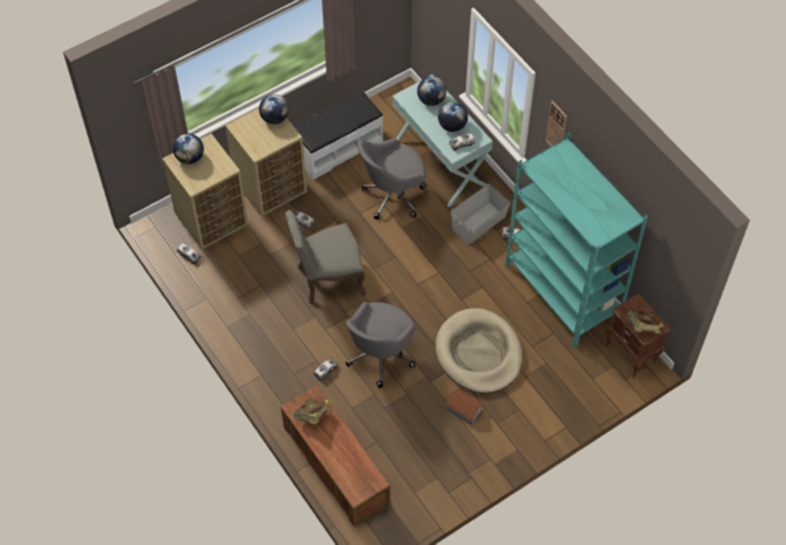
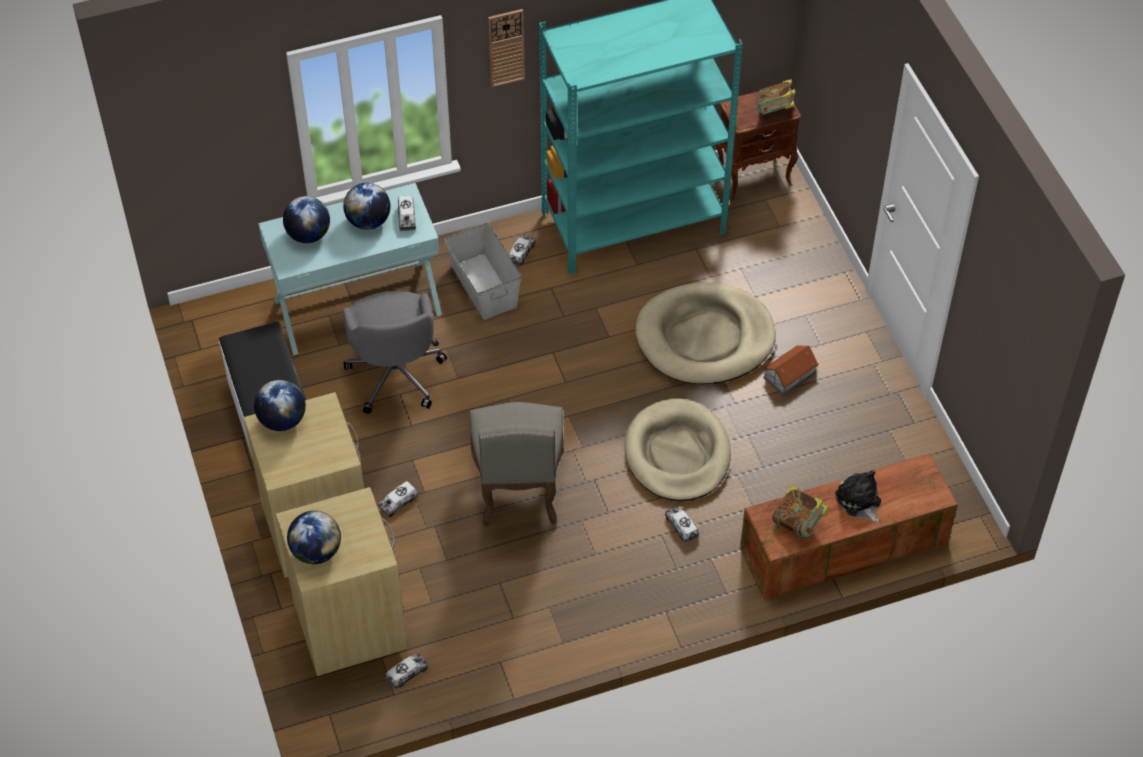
camera: 75 degrees left, 5 degrees down
(339, 448) = (859, 501): none -> plush toy
(380, 357) = (677, 454): grey office chair -> beige dog bed

